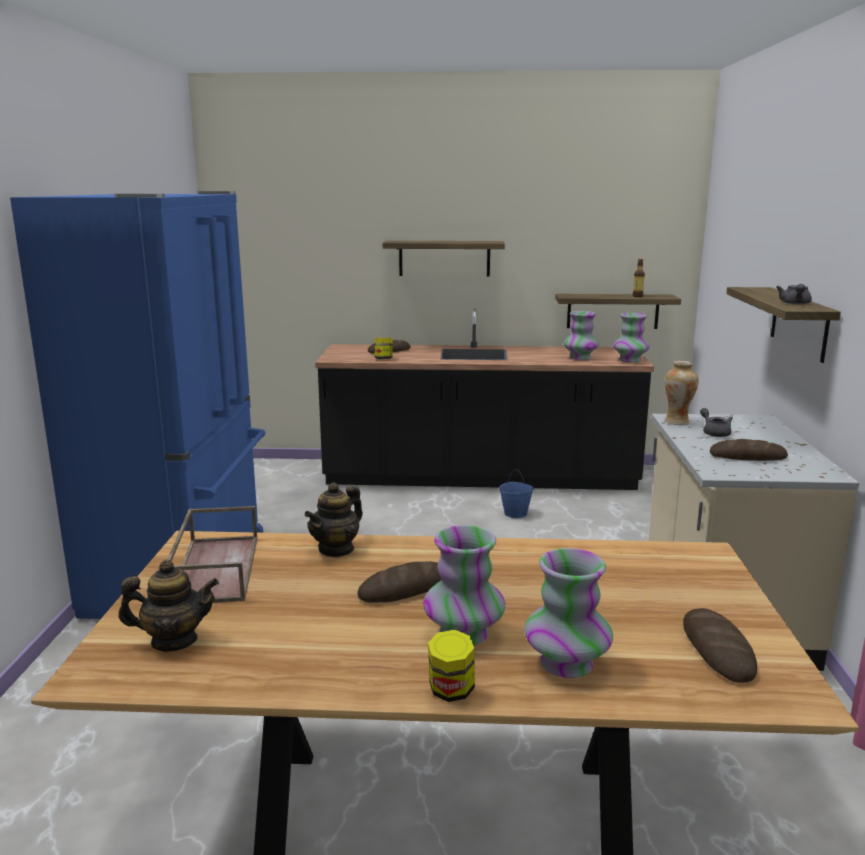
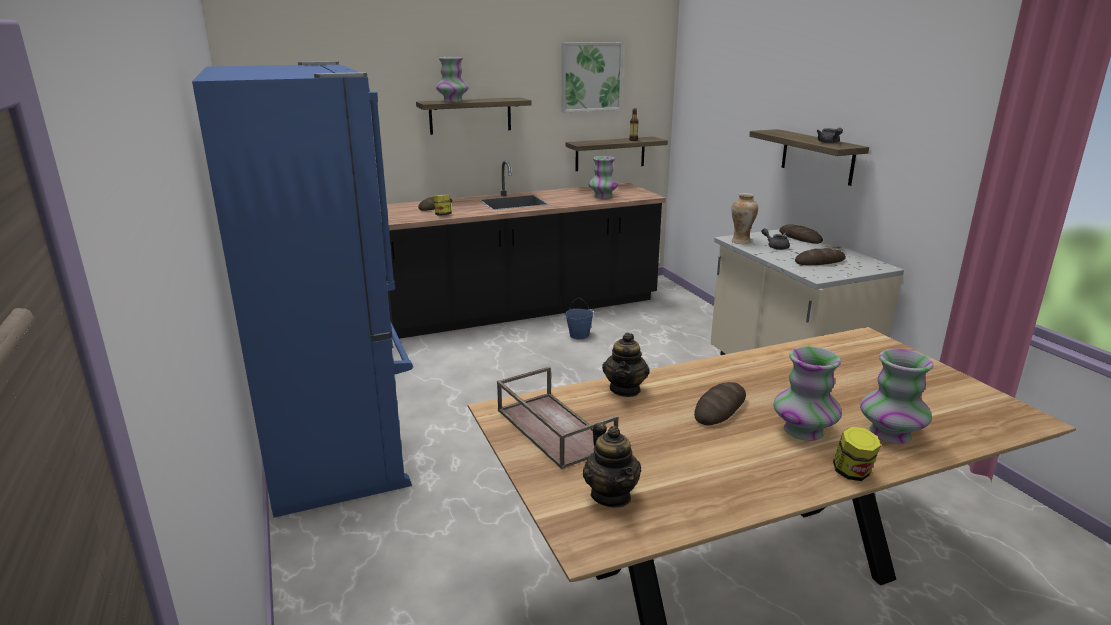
camera: 25 degrees left, 5 degrees up
(174, 641) = (611, 495): teapot -> teapot turned 105 degrees clockwise
(591, 221) = (591, 77): none -> picture
(630, 360) = (642, 194): vase -> vase (453, 101)
(717, 650) = (955, 401): bread -> bread (800, 238)

